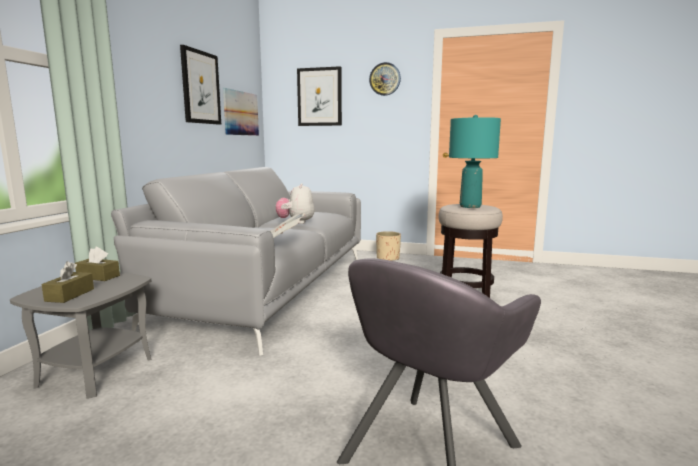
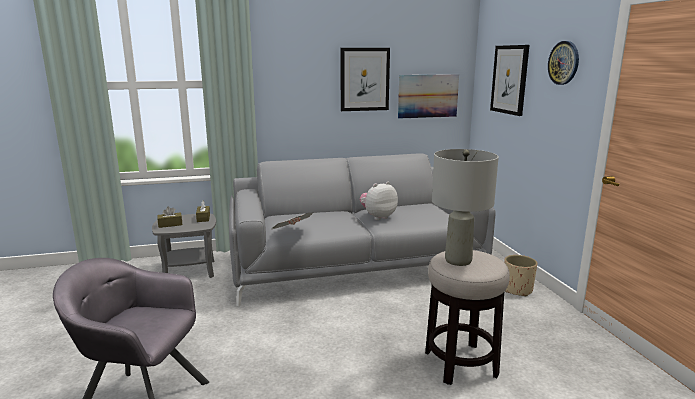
camera: 60 degrees right, 5 degrees up
(470, 206) = (458, 261): turquoise table lamp -> grey table lamp

